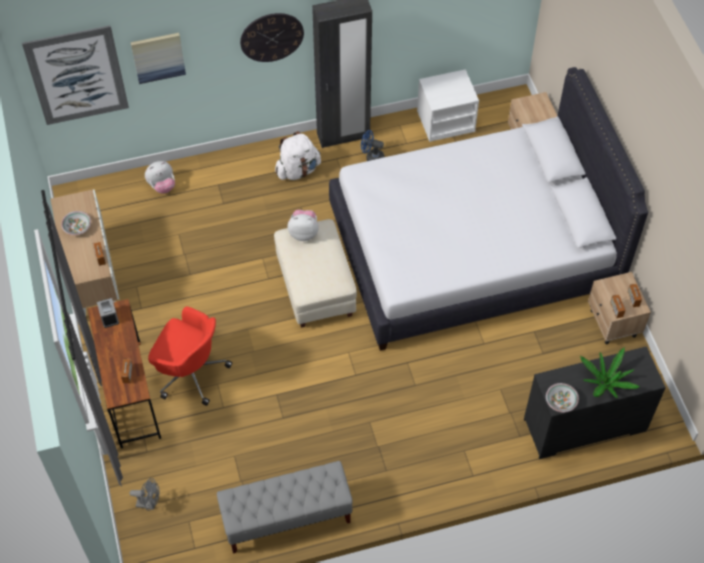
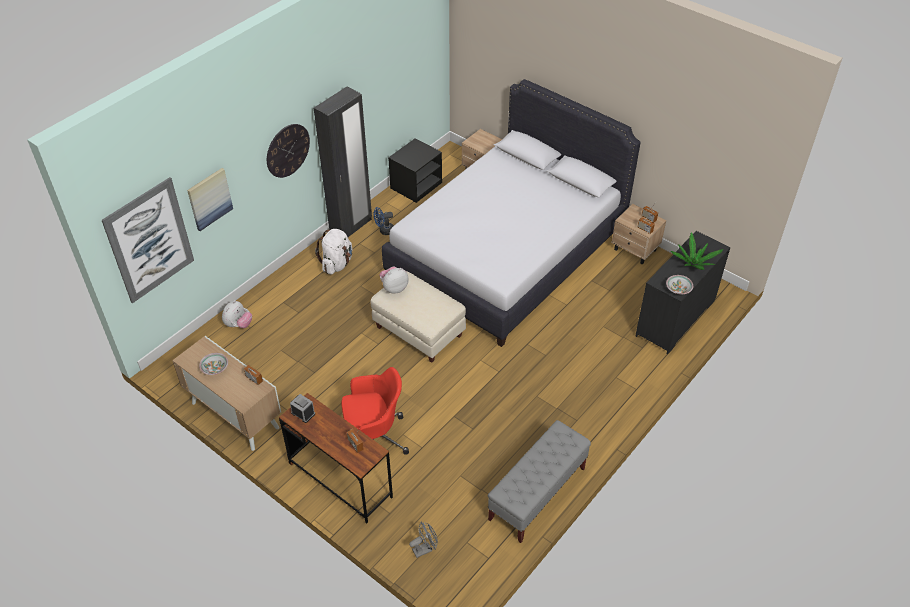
camera: 35 degrees left, 10 degrees down
(446, 121) = (416, 185): white nightstand -> black nightstand

